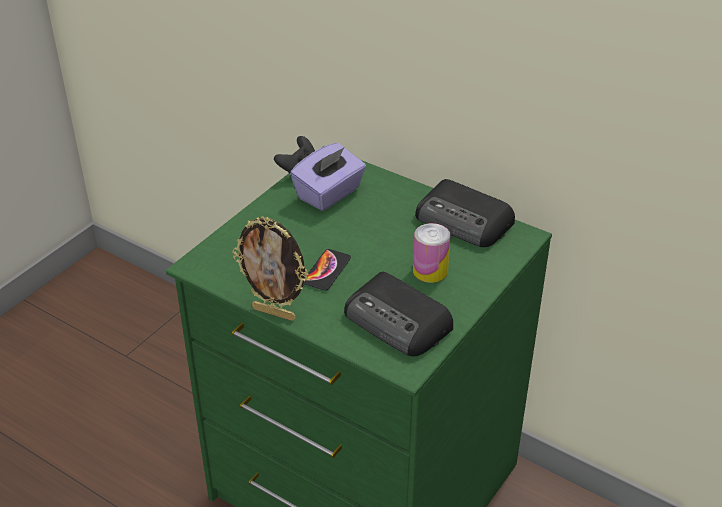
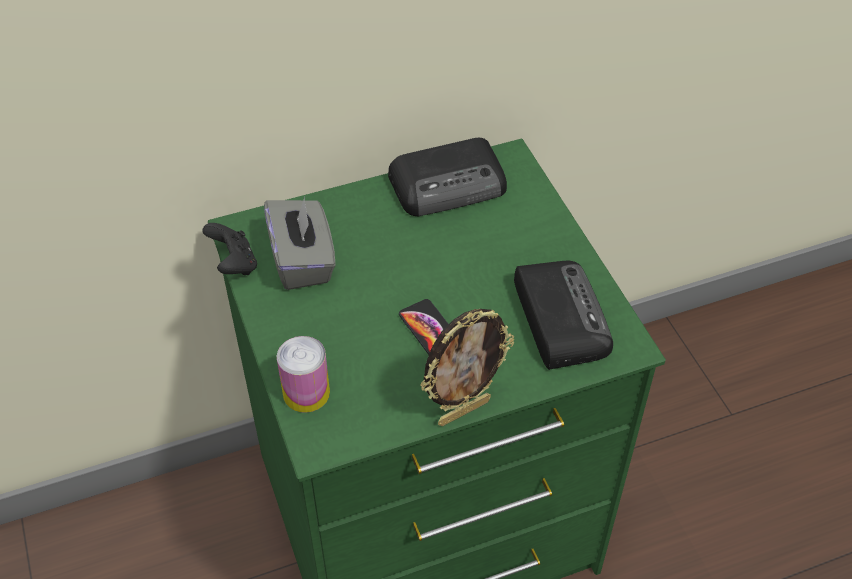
camera: 55 degrees left, 10 degrees up
(329, 194) = (303, 261): purple tissue box -> grey tissue box
(398, 322) = (559, 317): radio -> radio turned 90 degrees counterclockwise
(430, 271) = (502, 251): can -> can (306, 393)

